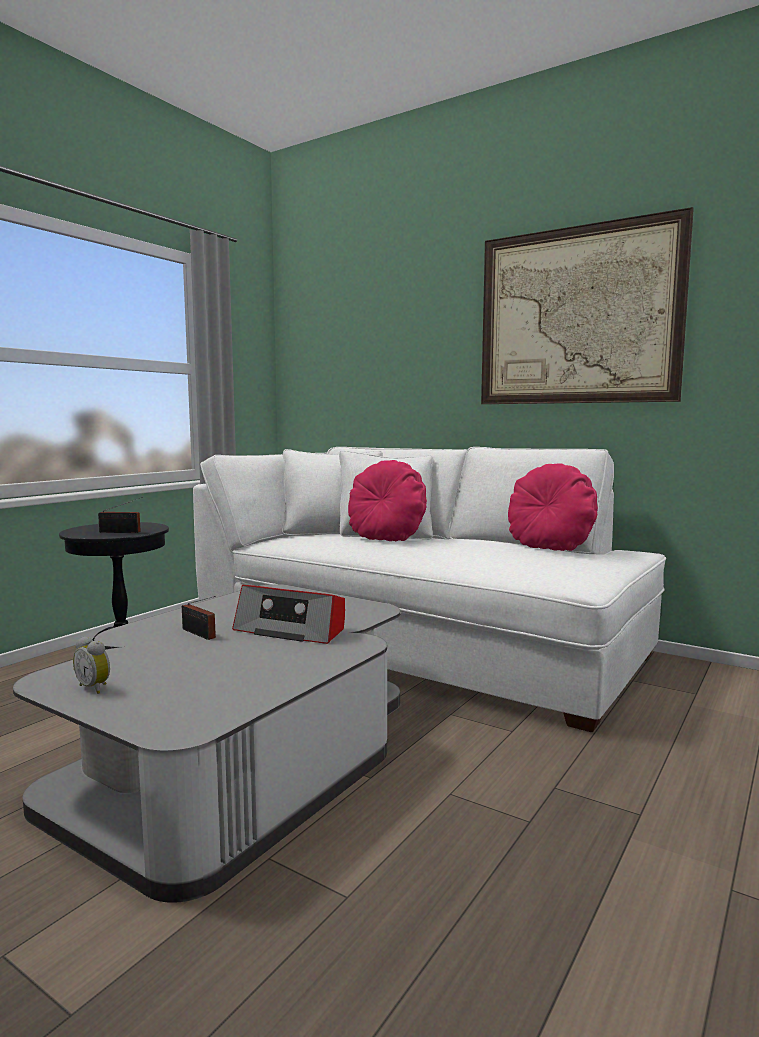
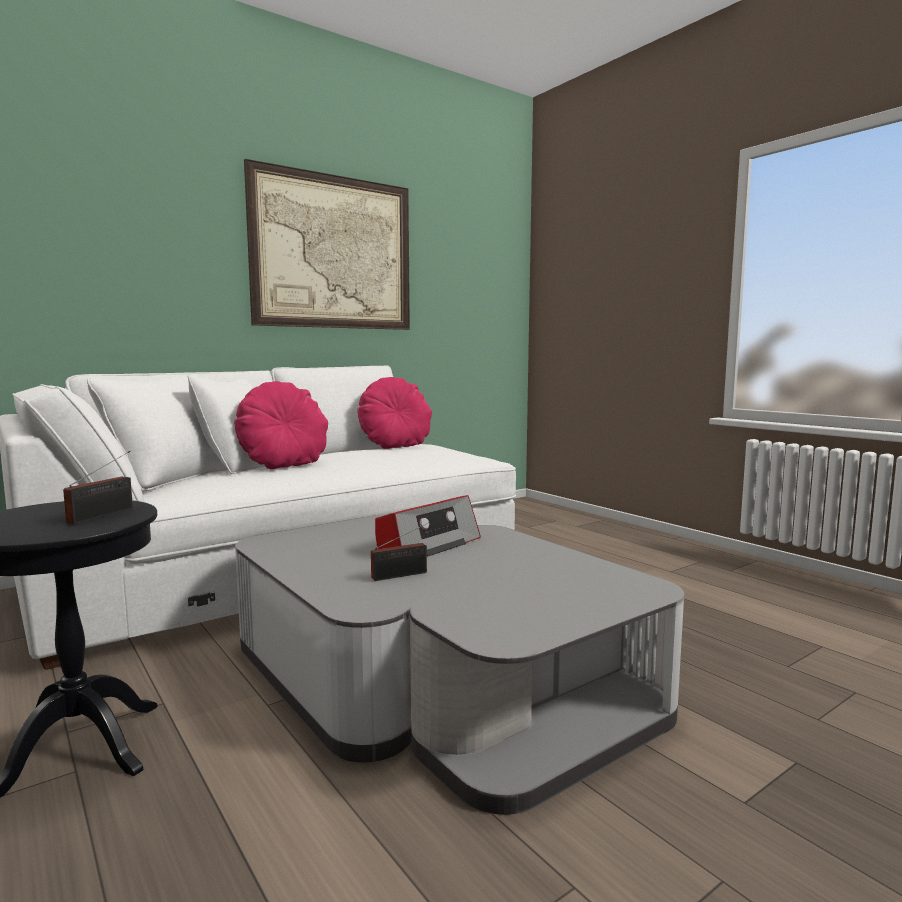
camera: 70 degrees left, 0 degrees up
(95, 687) = (540, 617): alarm clock -> none

